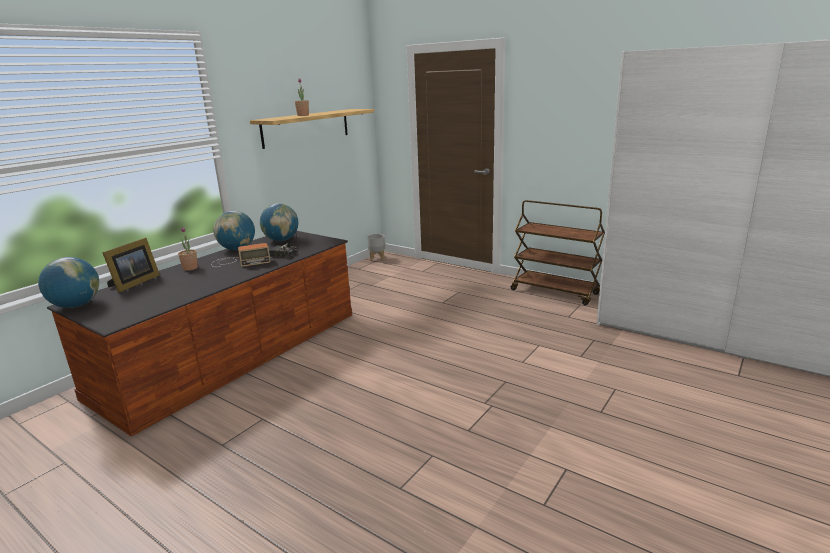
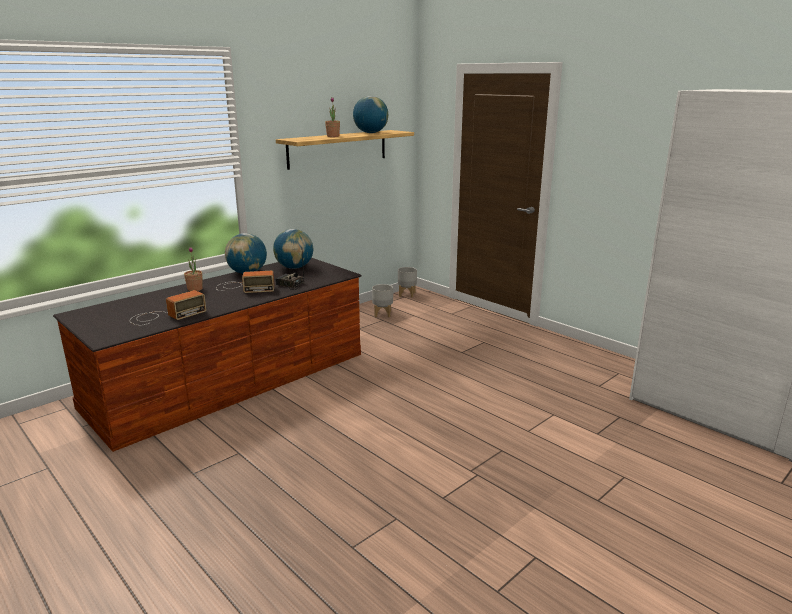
camera: 10 degrees right, 0 degrees up
(76, 305) = (78, 316): globe -> globe (370, 133)
(133, 283) = (137, 299): picture frame -> none
(169, 295) = (165, 316): none -> radio
(360, 278) = (382, 314): none -> grey planter
(555, 292) = (594, 355): brown cart -> none

